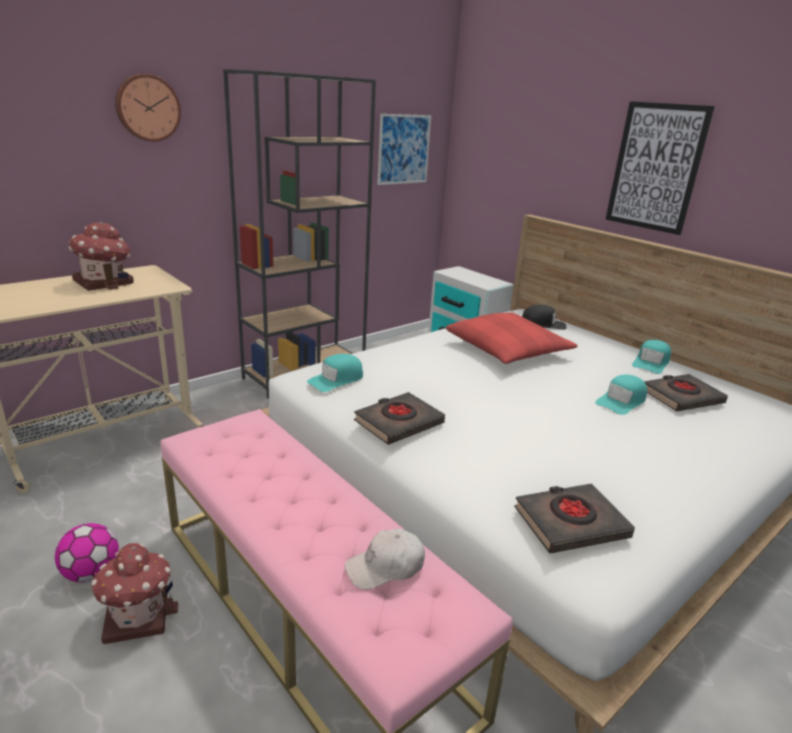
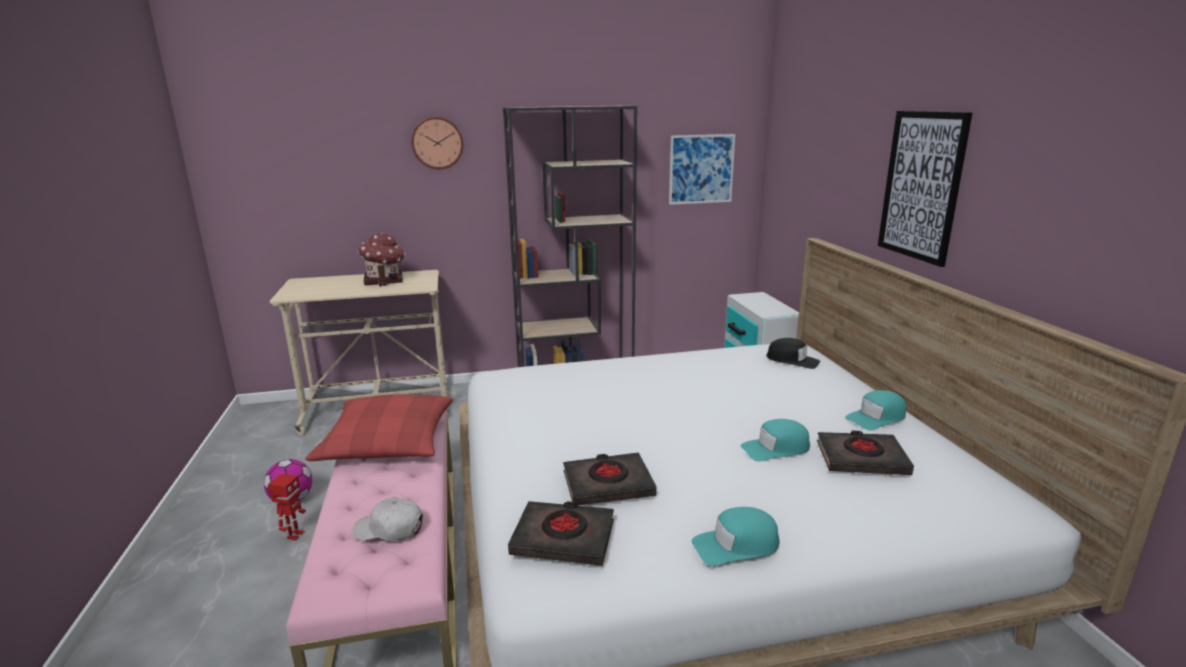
camera: 30 degrees right, 5 degrees down
(138, 614) = (294, 535): toy house -> toy robot
(336, 380) = (515, 381): turquoise cap -> turquoise cap (736, 545)
(398, 423) = (521, 424): black book -> black book (608, 485)
(507, 350) = (713, 380): red pillow -> red pillow (387, 442)

